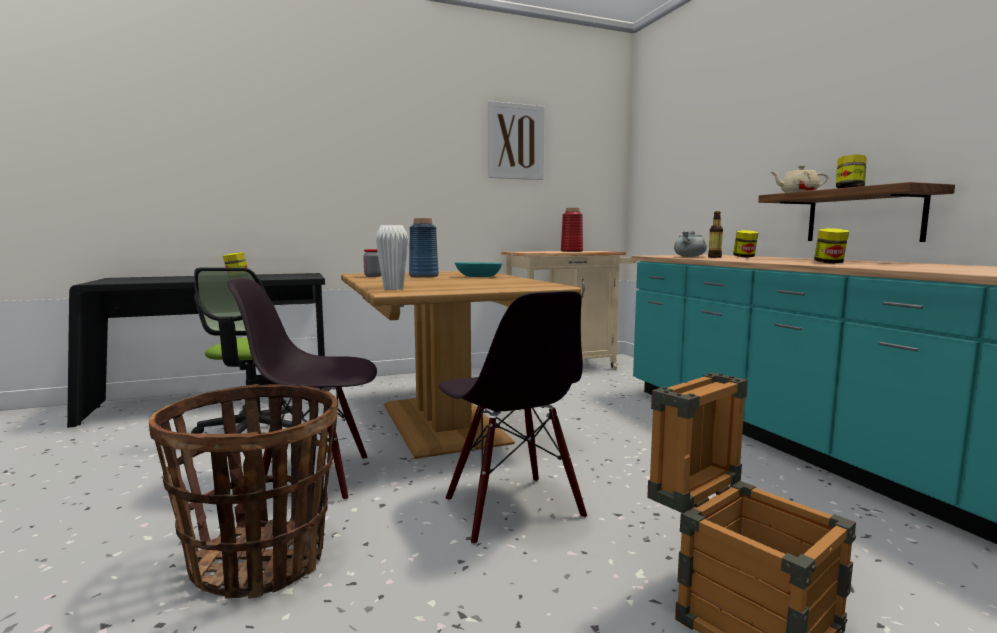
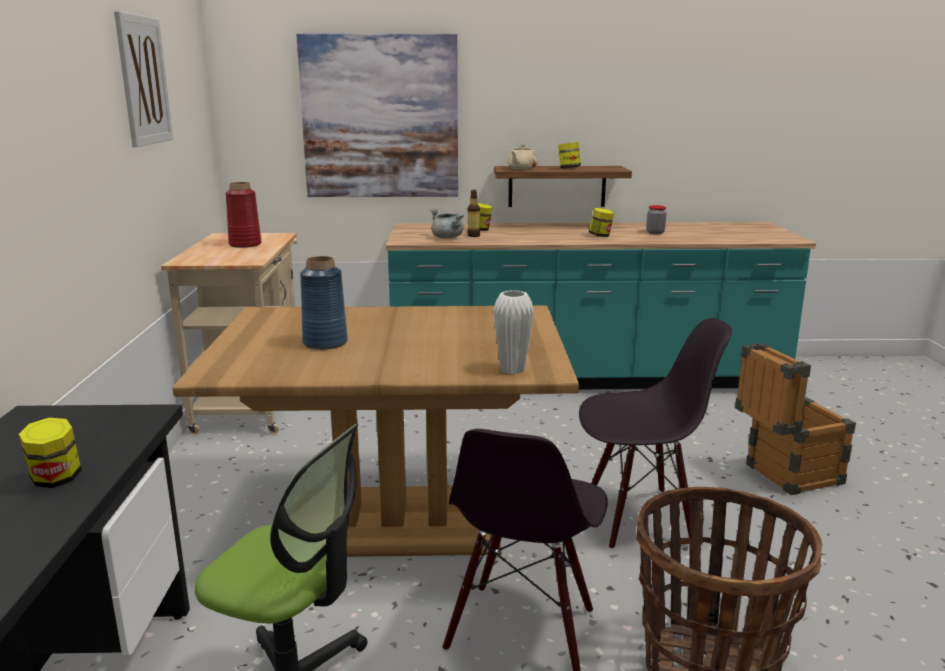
camera: 70 degrees left, 10 degrees up
(373, 276) = (285, 368): jar -> jar (655, 233)
(478, 276) = (369, 320): turquoise bowl -> none
(713, 160) = (380, 117): none -> picture

